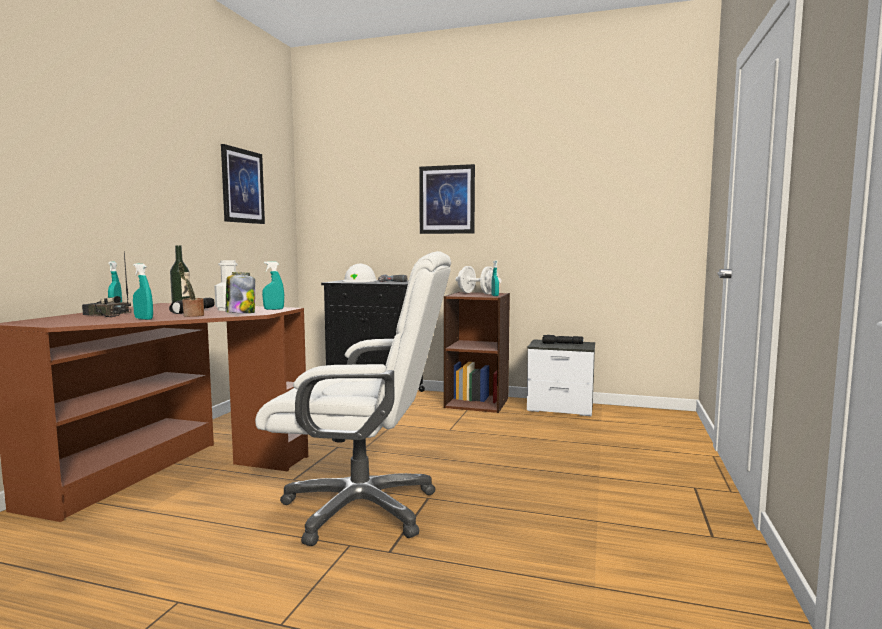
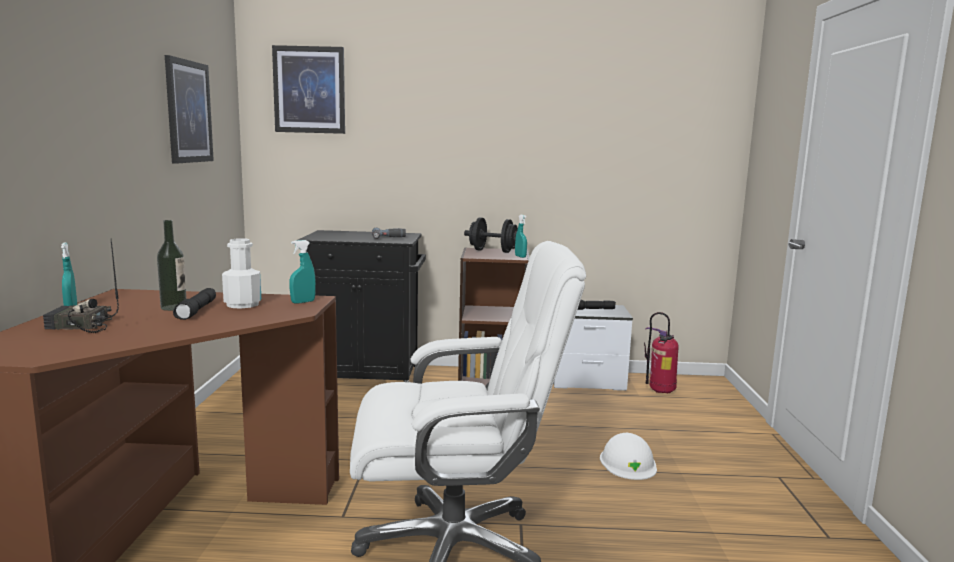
camera: 15 degrees left, 5 degrees up
(143, 319) = (154, 336): turquoise spray bottle -> none
(192, 315) = (213, 323): potted plant -> none
(240, 313) = (272, 314): jar -> none
(359, 281) = (341, 235): white hard hat -> white hard hat (628, 462)
(447, 200) = (450, 133): picture -> picture (309, 90)
(477, 293) = (493, 251): white dumbbell -> black dumbbell
(623, 419) = (660, 392): none -> fire extinguisher

